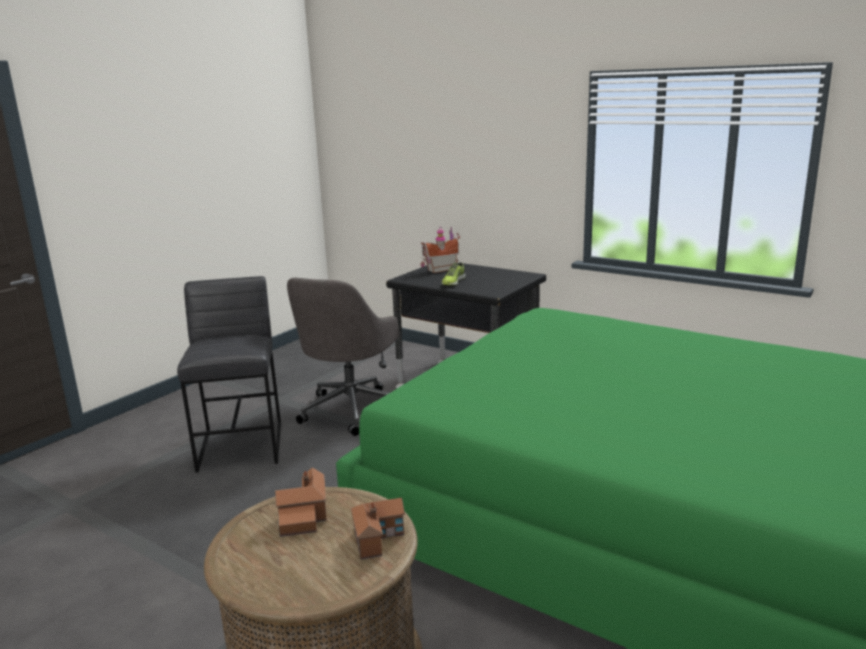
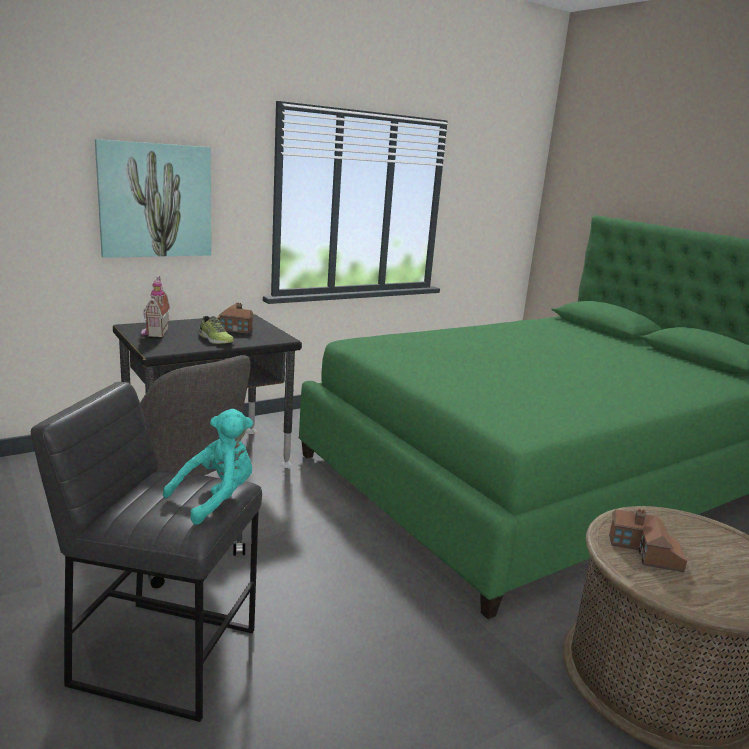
camera: 70 degrees left, 0 degrees up
(229, 351) = (216, 498): none -> turquoise plush toy
(378, 535) = (683, 524): toy house -> toy house (233, 327)
(486, 166) = (155, 200): none -> picture

